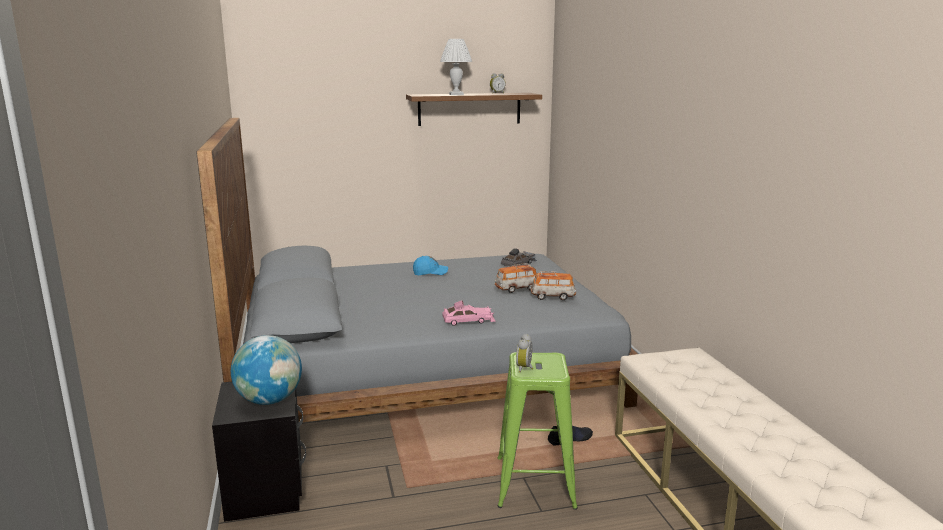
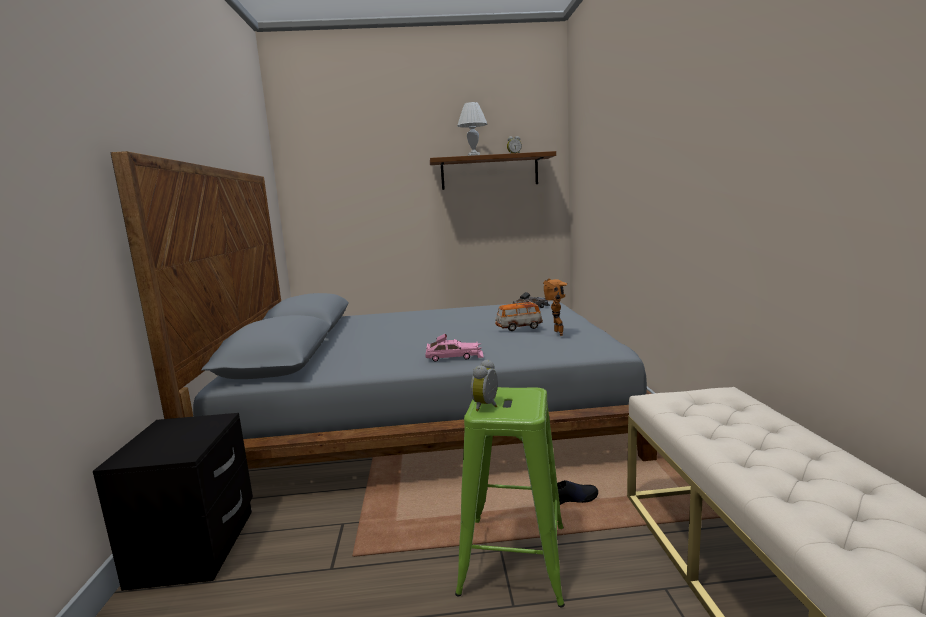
camera: 10 degrees right, 5 degrees down
(269, 400) = (185, 441): globe -> none
(430, 272) = (439, 317): blue cap -> none
(553, 297) = (556, 333): toy car -> toy robot

